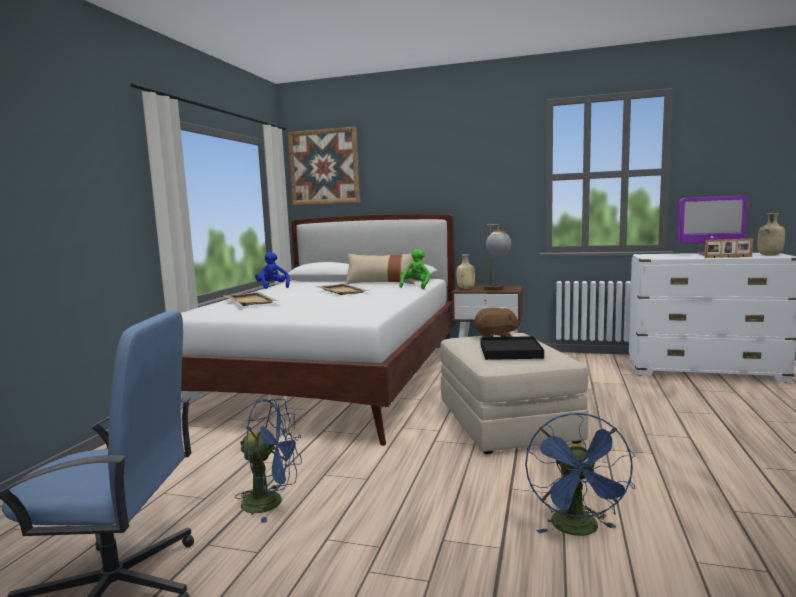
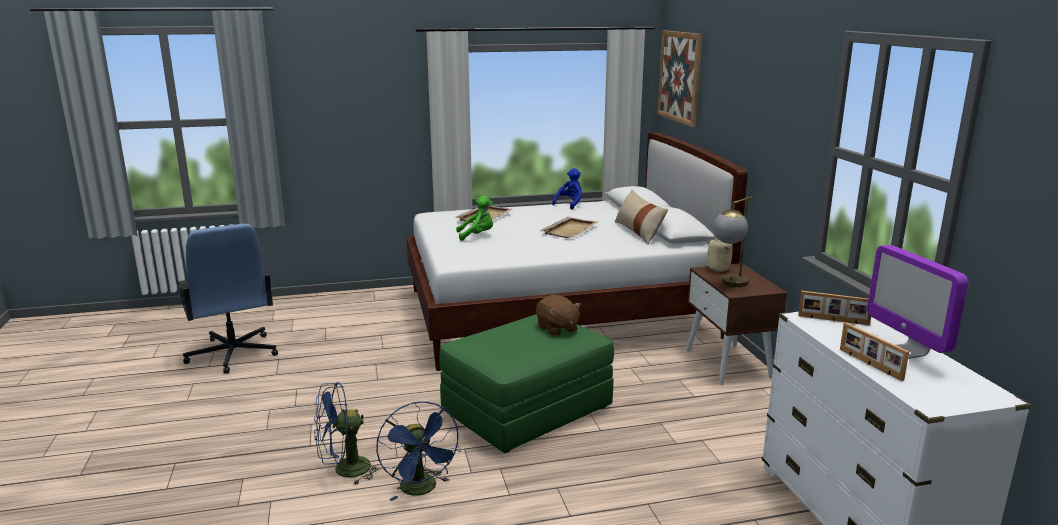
camera: 60 degrees right, 10 degrees up
(271, 502) = (330, 360): blue fan -> blue fan (422, 490)
(416, 286) = (631, 248): green plush toy -> green plush toy (477, 236)
(506, 421) = (527, 410): beige ottoman -> green ottoman
(510, 351) = (507, 342): black tray -> none
(657, 256) = (833, 320): none -> picture frame
(769, 255) = (944, 394): beige bottle -> none

